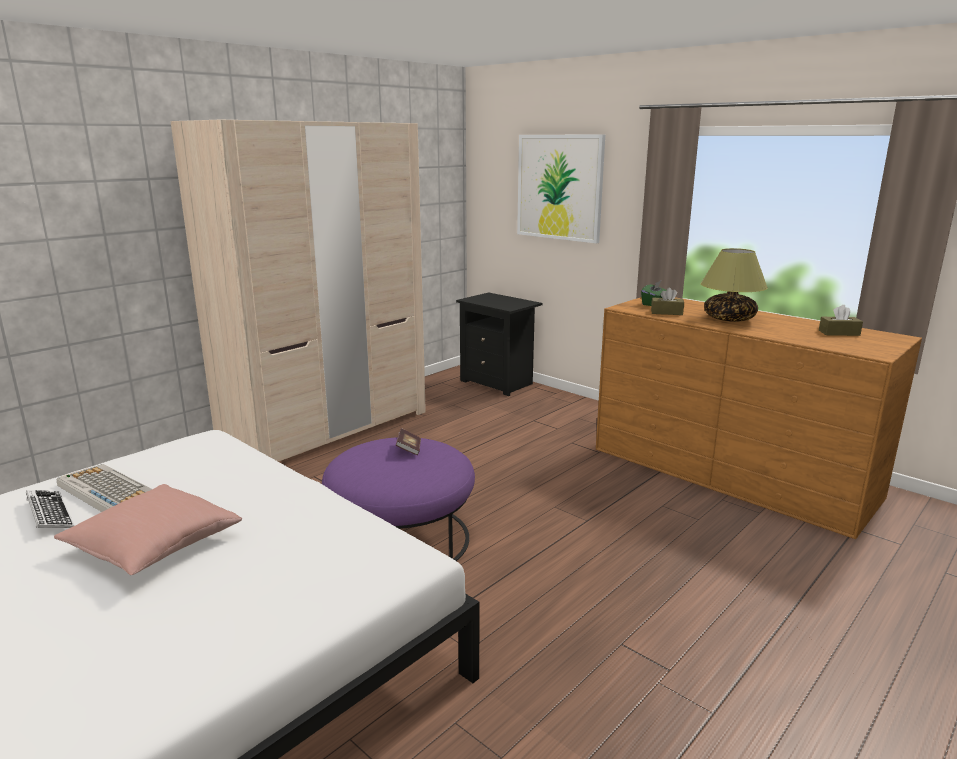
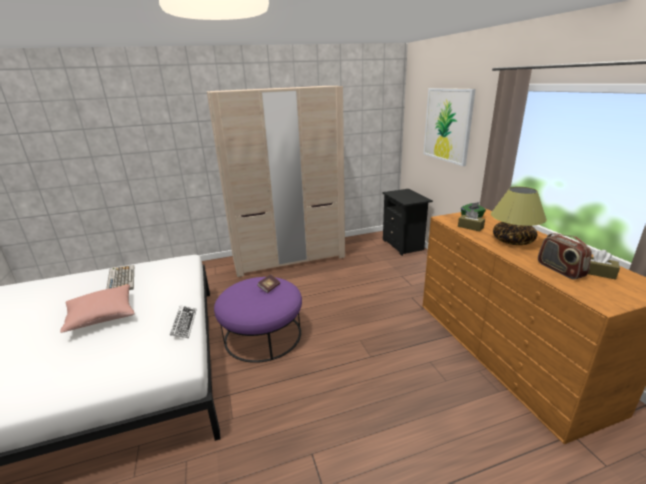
camera: 30 degrees right, 5 degrees up
(50, 515) = (91, 287): keyboard -> keyboard (184, 324)
(807, 336) = (560, 270): none -> radio

